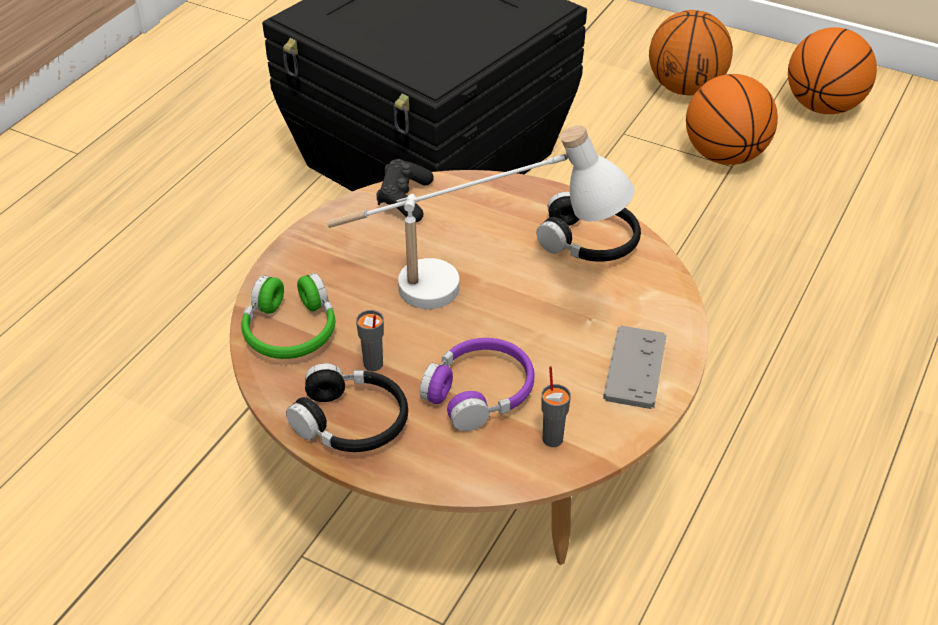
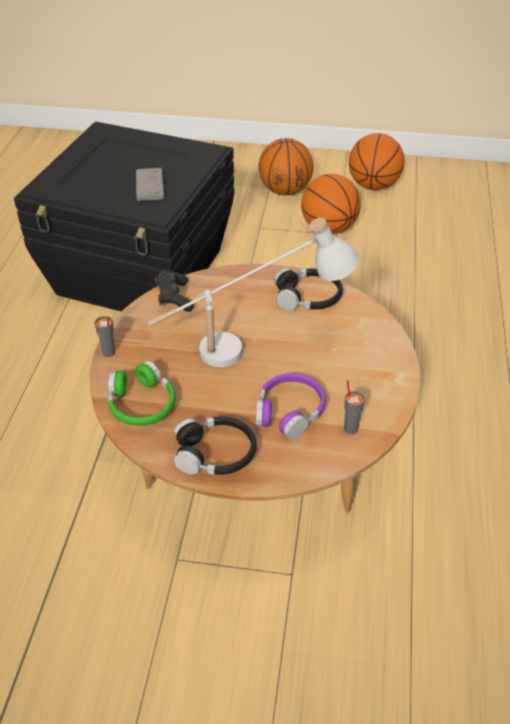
camera: 20 degrees left, 0 degrees up
(373, 364) = (210, 412): grey cup -> grey cup (108, 353)
(635, 368) = (378, 370): grey game controller -> grey game controller (149, 185)

